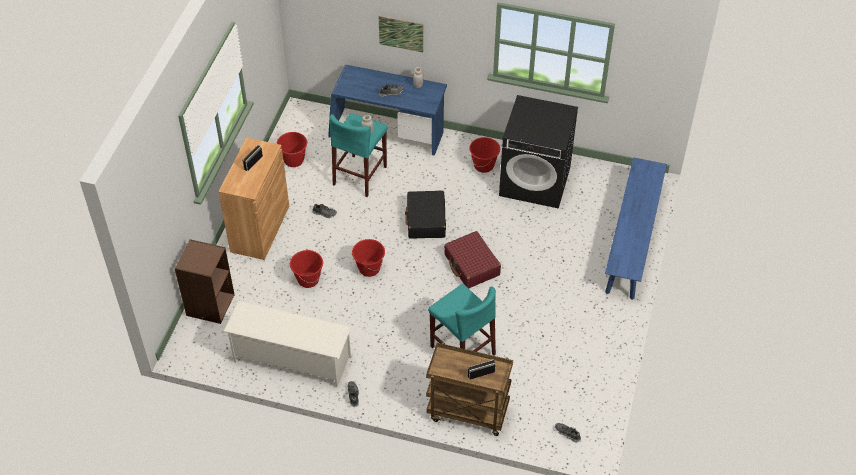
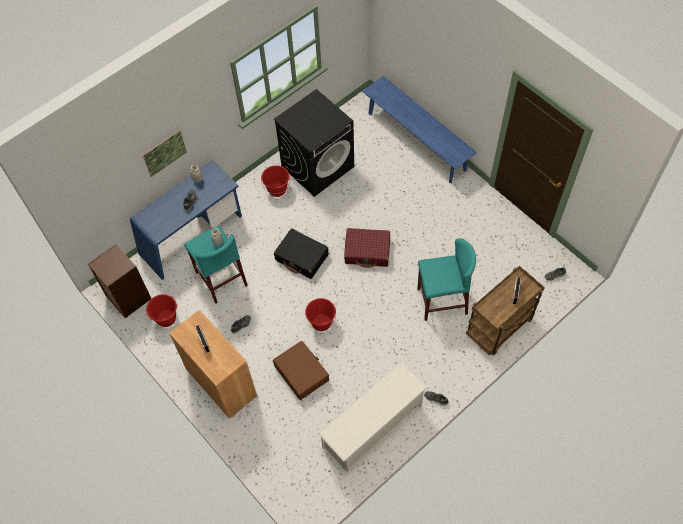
camera: 55 degrees left, 10 degrees up
(210, 304) = (274, 462): brown bookcase -> brown bookcase (128, 297)
(308, 280) = (301, 373): red bucket -> brown suitcase

